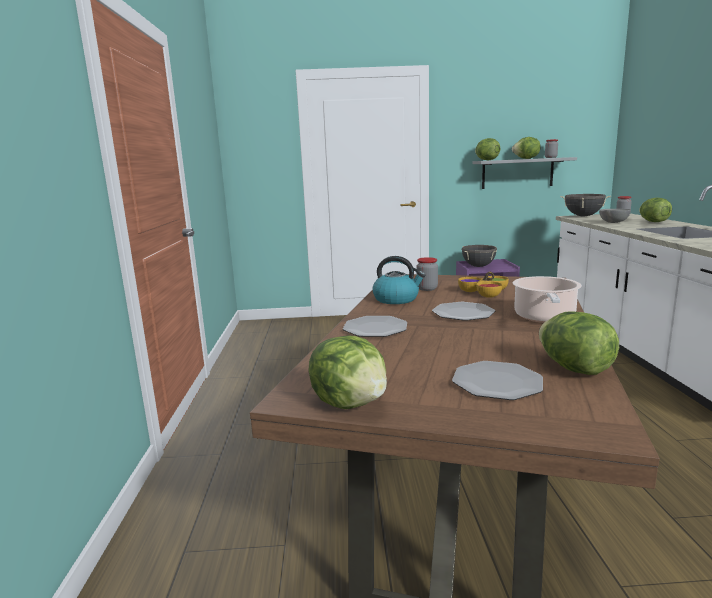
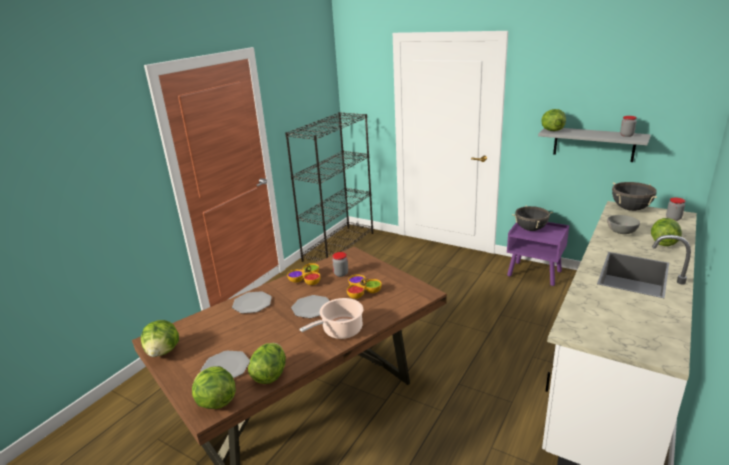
camera: 35 degrees right, 10 degrees up
(255, 339) = (339, 246): none -> black bookcase
(397, 299) = (307, 279): kettle -> bowl
(526, 158) = (598, 133): lettuce -> lettuce (216, 402)

